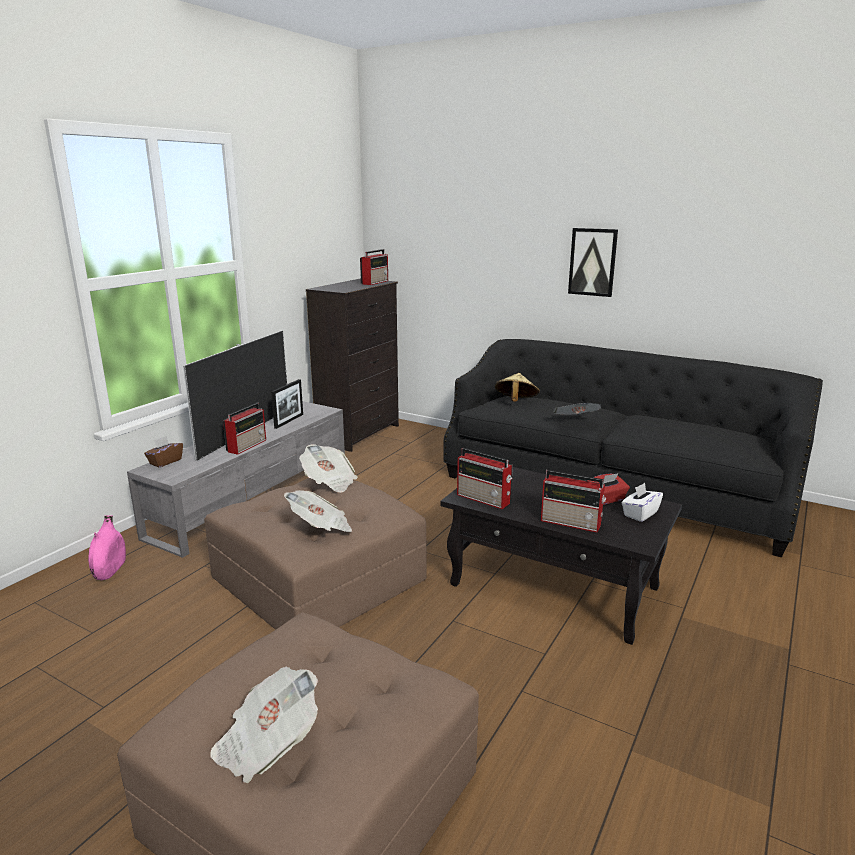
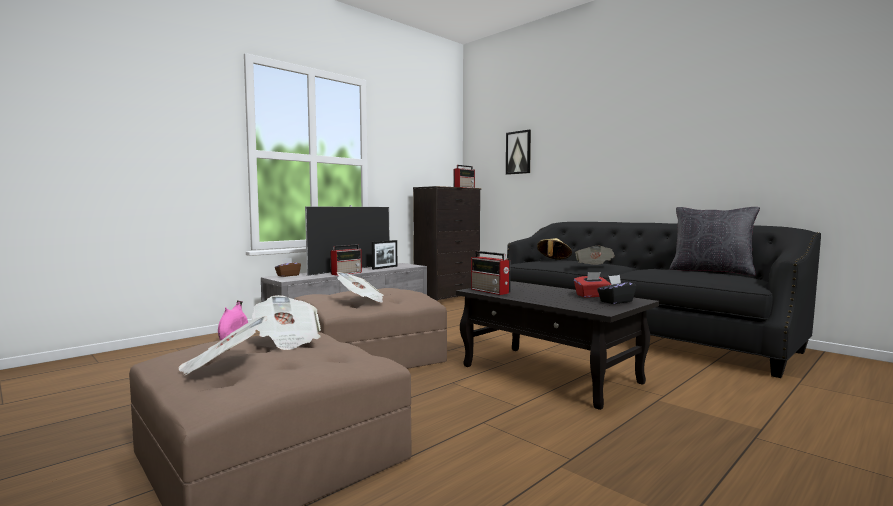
camera: 15 degrees right, 15 degrees down
(329, 482) = (388, 288): newspaper -> newspaper (287, 340)
(572, 522) = (552, 301): radio -> none
(592, 262) = (618, 159): picture -> picture (518, 152)
(640, 514) = (615, 301): white tissue box -> black tissue box
(707, 425) = (711, 271): none -> black pillow

